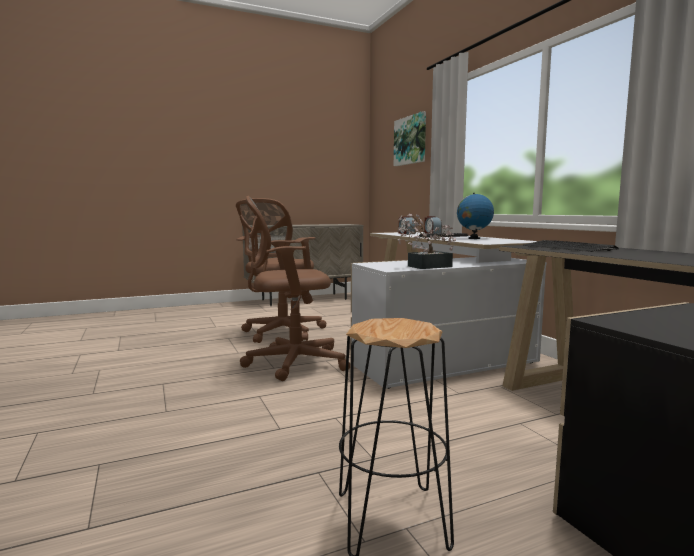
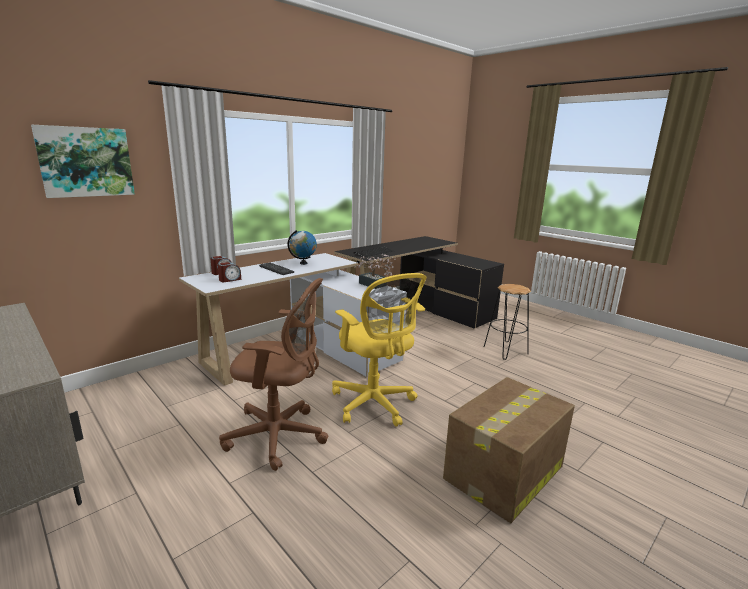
camera: 110 degrees left, 10 degrees up
(113, 392) = (503, 473): none -> cardboard box
(290, 363) = (375, 404): brown office chair -> yellow office chair

